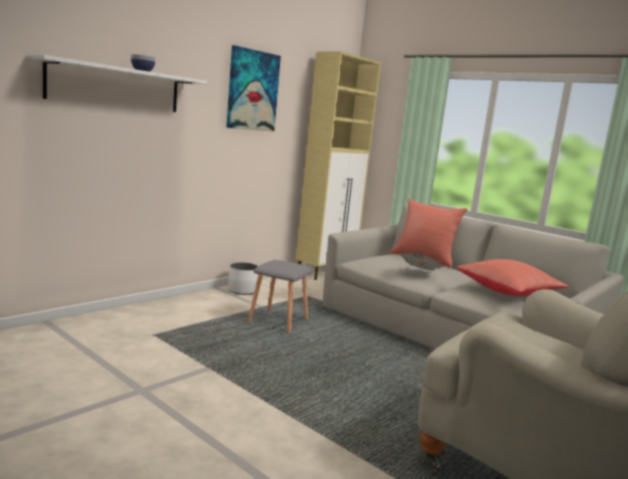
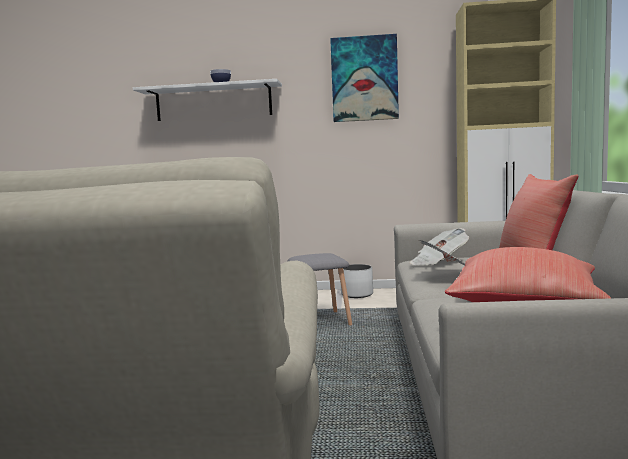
camera: 55 degrees right, 5 degrees down
(379, 263) = (438, 262): none -> newspaper

